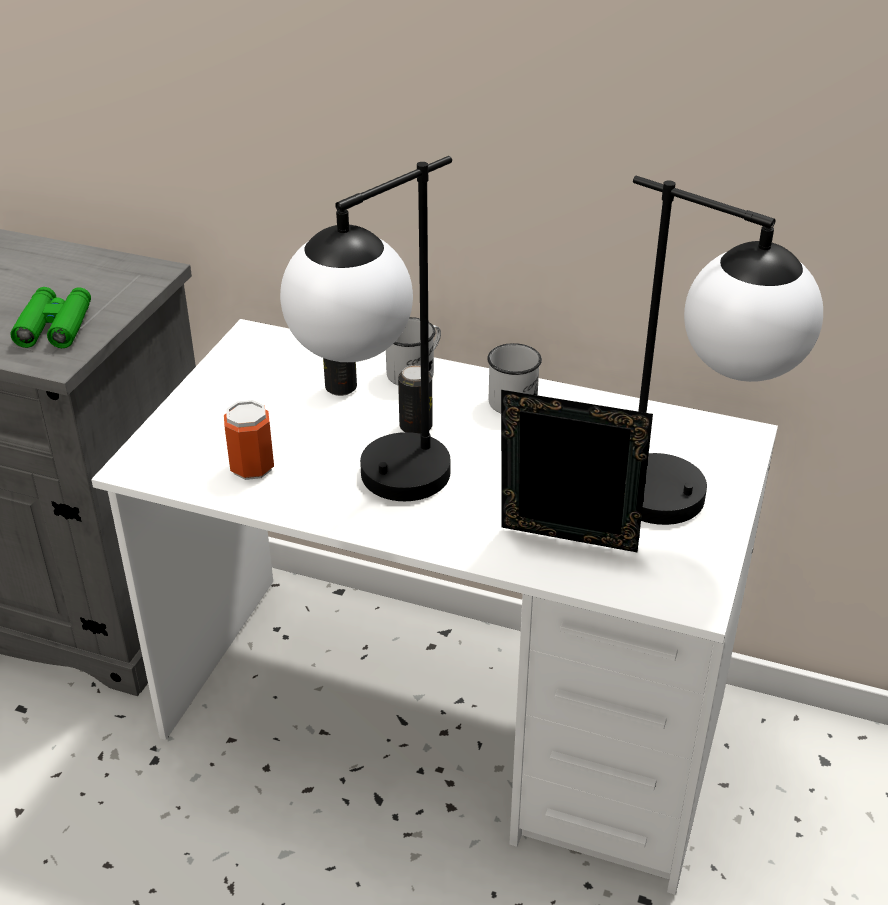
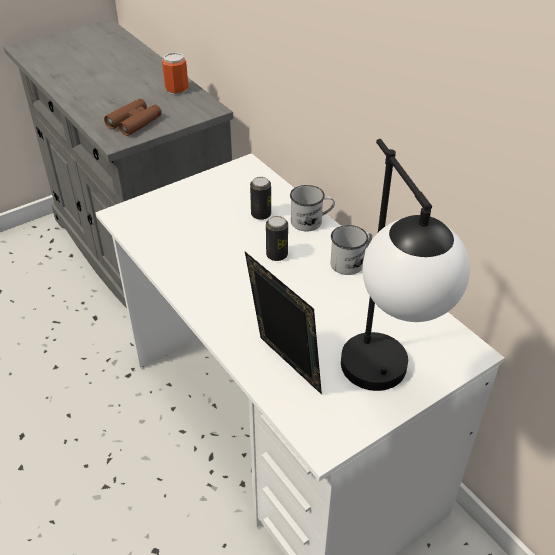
camera: 35 degrees right, 5 degrees up
(55, 326) = (134, 122): green binoculars -> brown binoculars
(252, 467) = (171, 240): can -> can (177, 89)
(378, 490) = (218, 283): table lamp -> none

